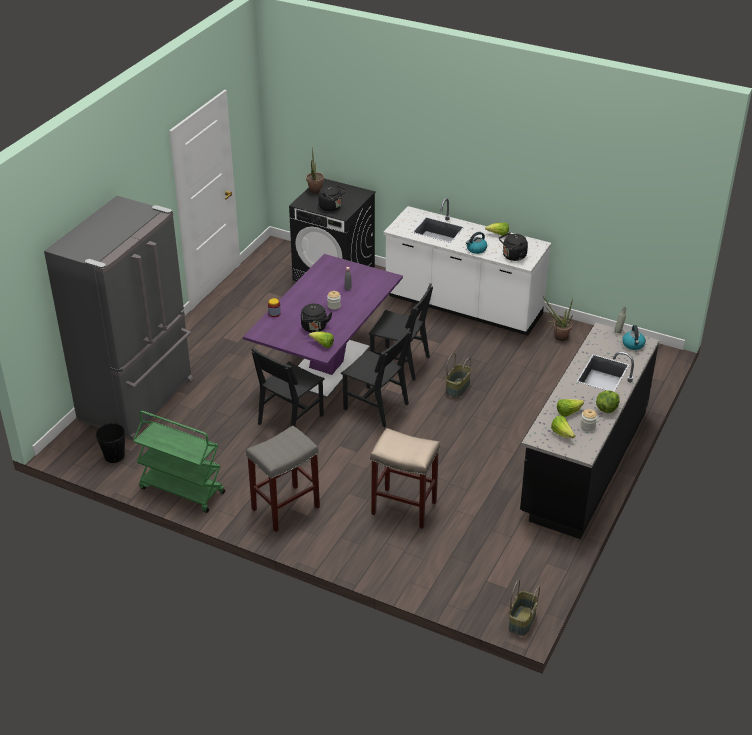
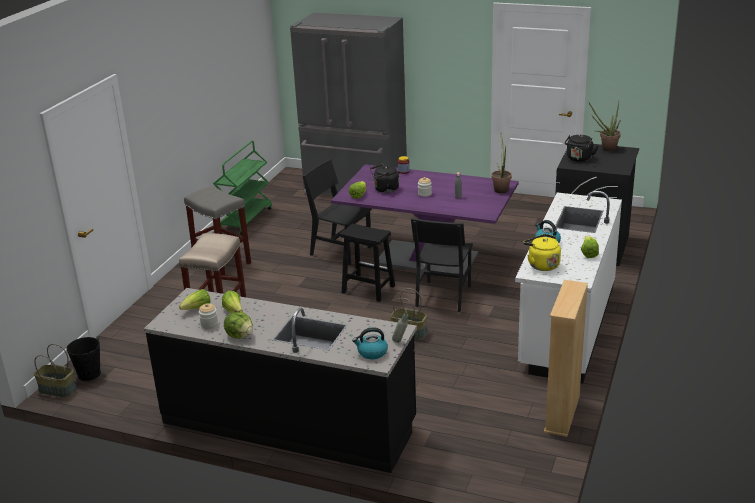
camera: 85 degrees right, 10 degrees down
(114, 456) = (285, 191): black bucket -> black bucket (89, 374)
(376, 406) = (367, 289): black chair -> black stool
(513, 257) = (542, 265): black kettle -> yellow kettle
(558, 337) = (535, 397): potted plant -> potted plant (501, 189)
(579, 328) = (562, 414): none -> beige bookcase

